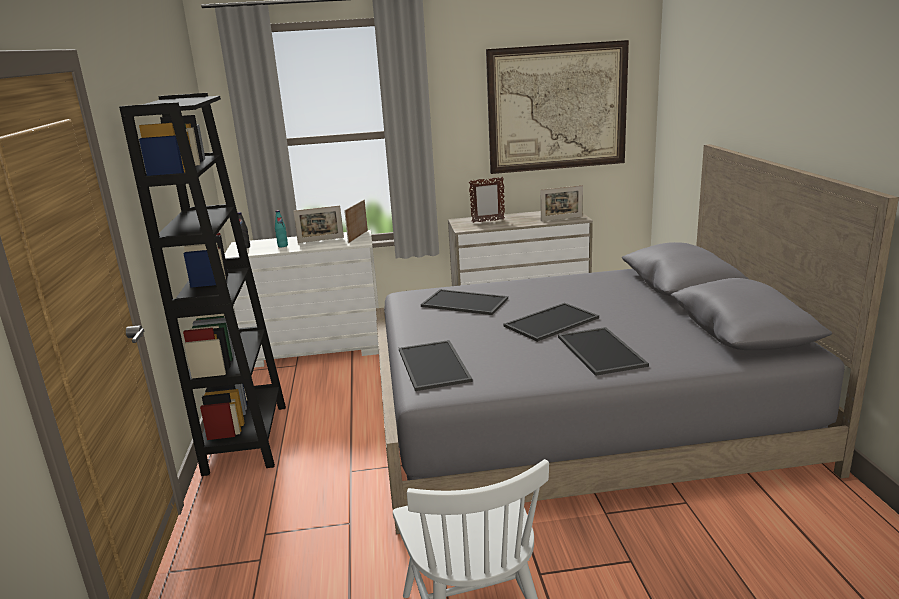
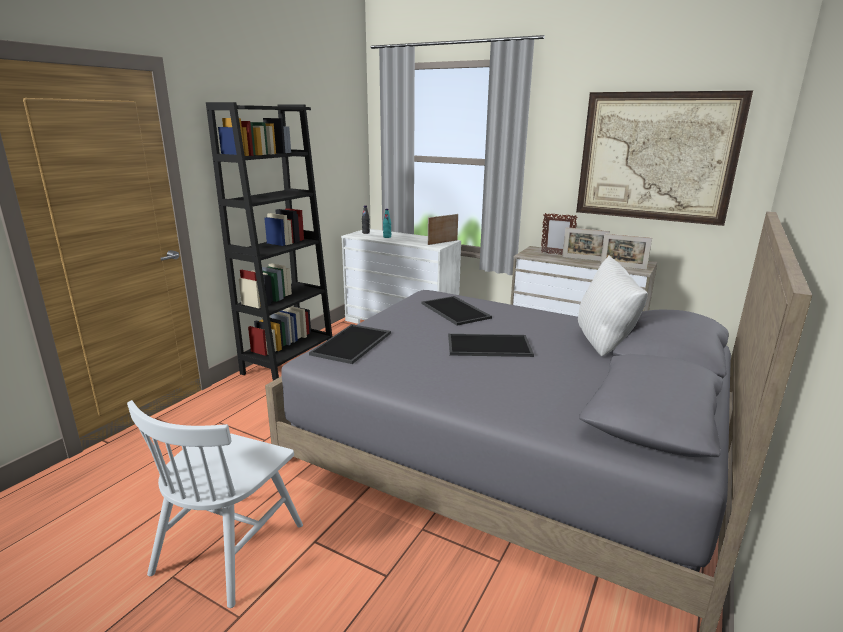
camera: 35 degrees right, 0 degrees up
(321, 240) = (416, 239): picture frame -> picture frame (583, 259)
(602, 351) = (483, 382): tray -> none
(627, 290) = (605, 344): none -> white pillow

